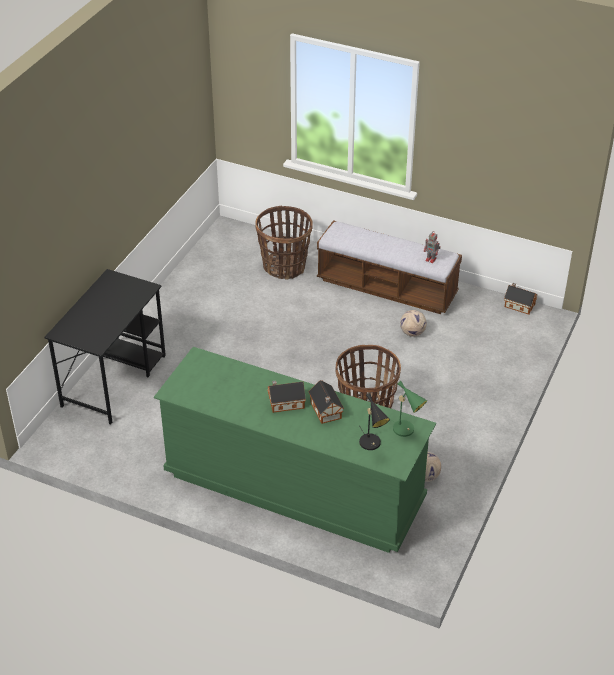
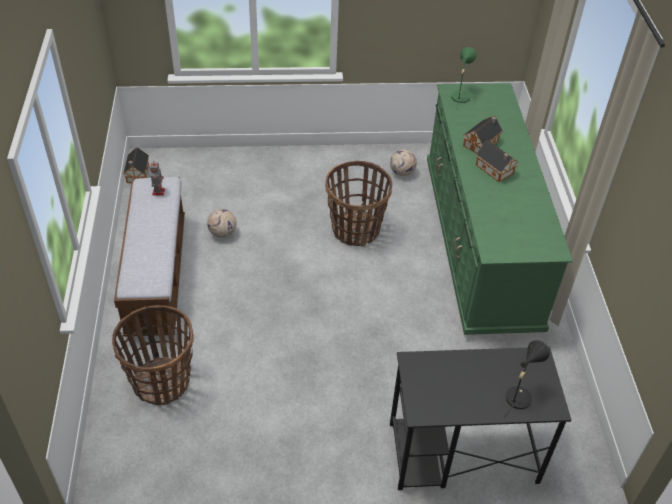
camera: 120 degrees left, 5 degrees up
(372, 444) = (493, 108): black table lamp -> black table lamp (519, 394)

